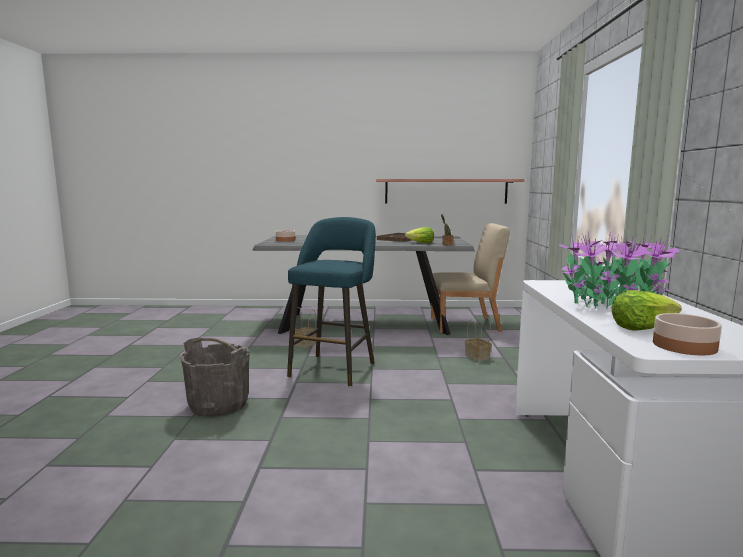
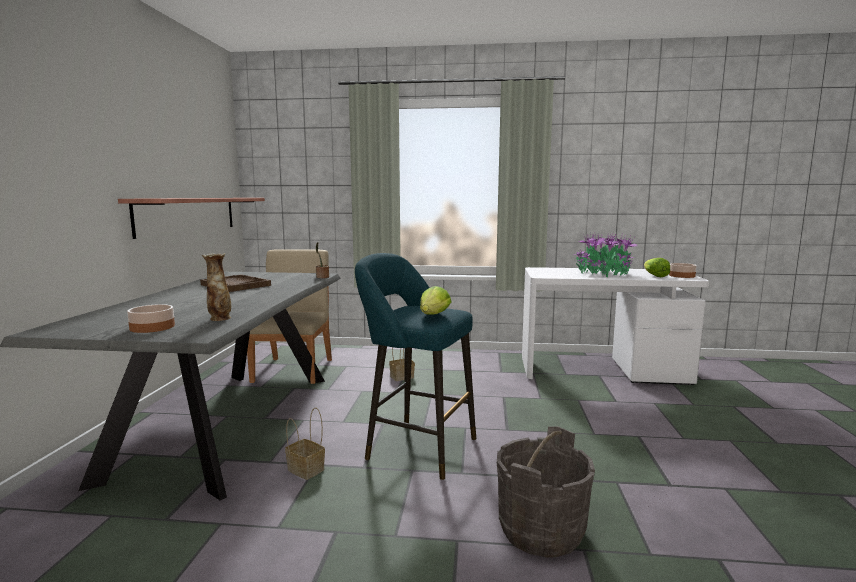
camera: 85 degrees left, 0 degrees up
(302, 243) = (219, 318): none -> vase
(420, 243) = (297, 282): lettuce -> lettuce (434, 315)

